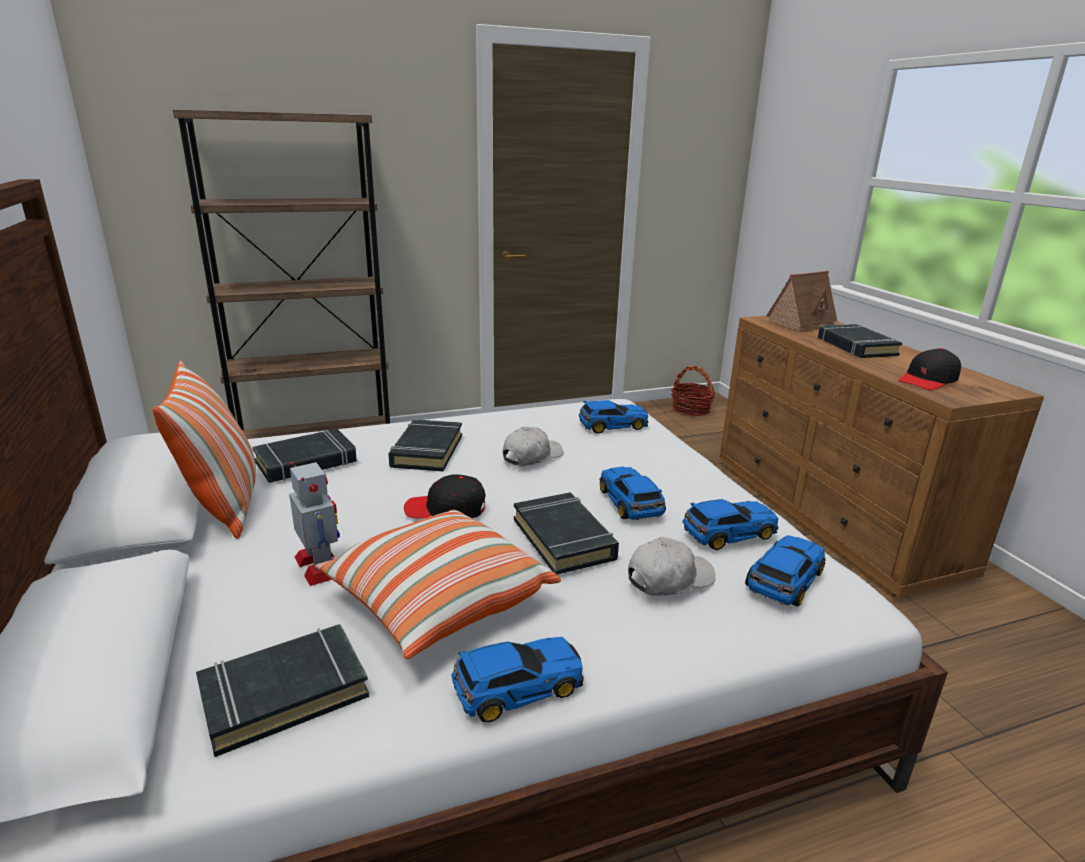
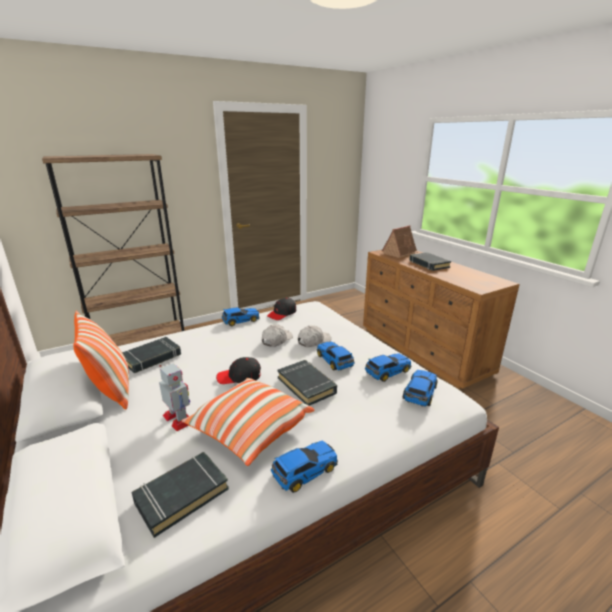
camera: 10 degrees left, 0 degrees up
(426, 451) = (218, 343): black book -> none
(611, 425) = (313, 317): toy car -> toy car (240, 320)
(669, 578) = (365, 400): white cap -> white cap (314, 341)
(691, 409) = (342, 299): basket -> none
(928, 380) = (466, 280): black cap -> black cap (282, 313)

